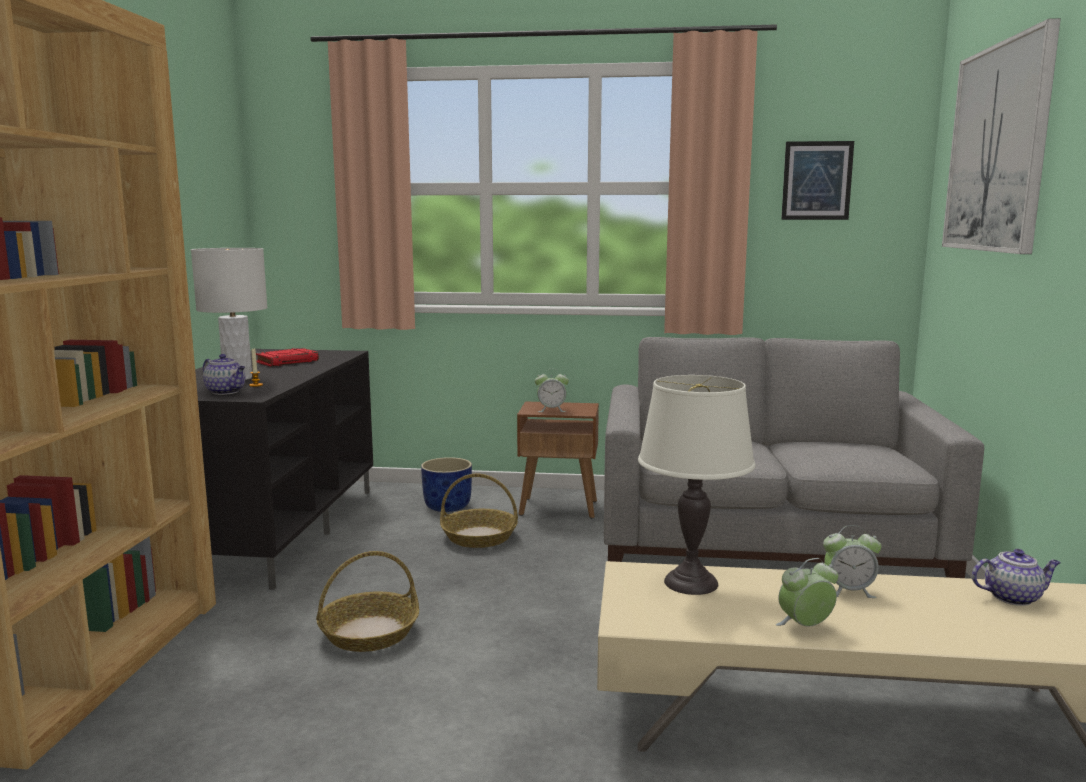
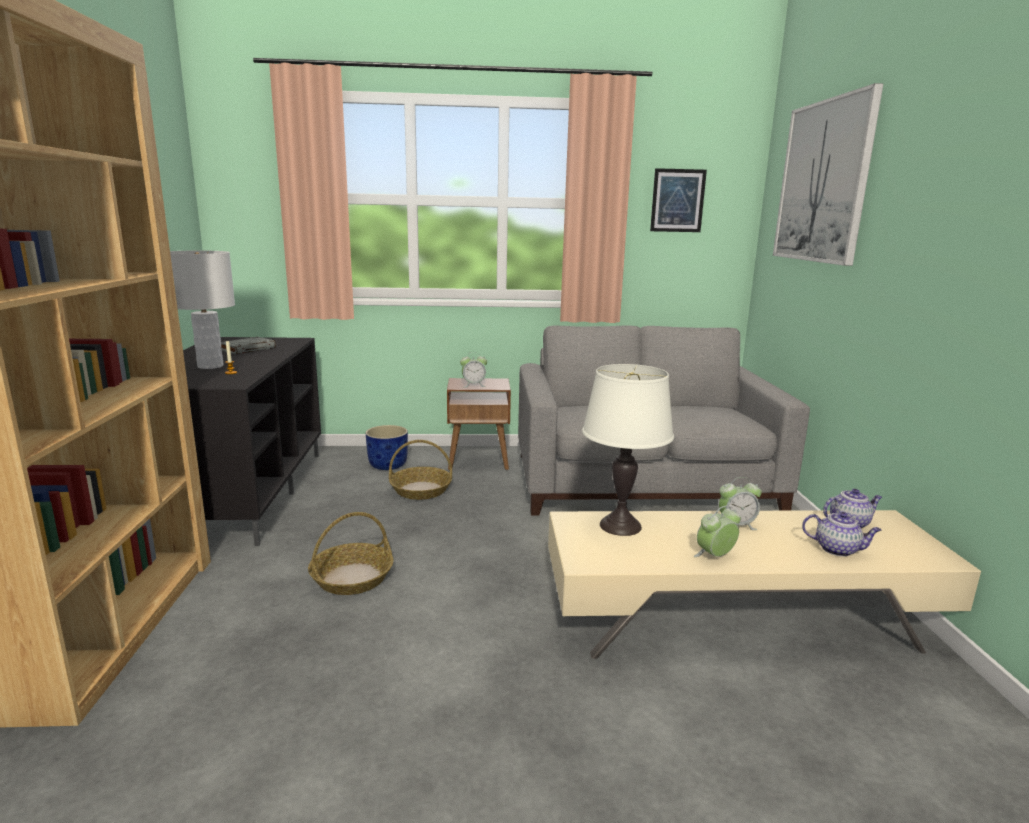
camera: 10 degrees left, 5 degrees up
(226, 392) = (207, 380): teapot -> teapot (837, 549)
(287, 361) = (248, 349): red book -> grey book

